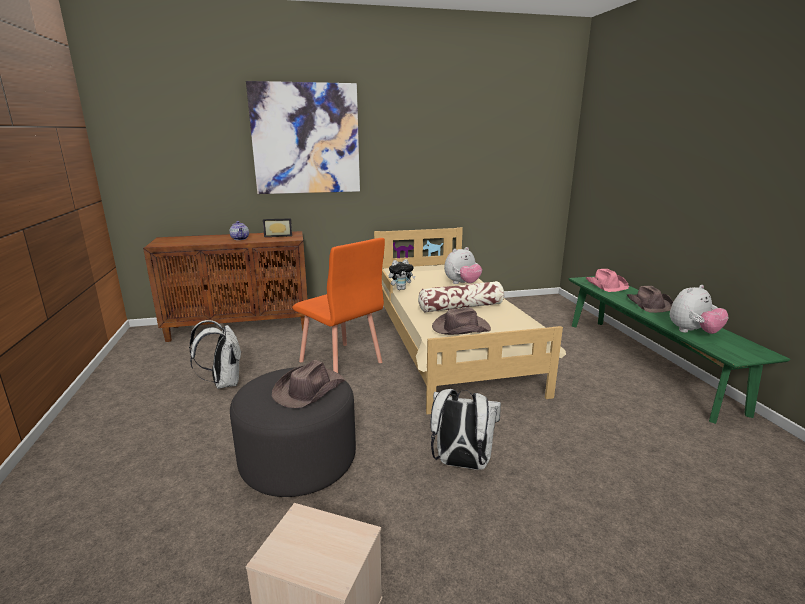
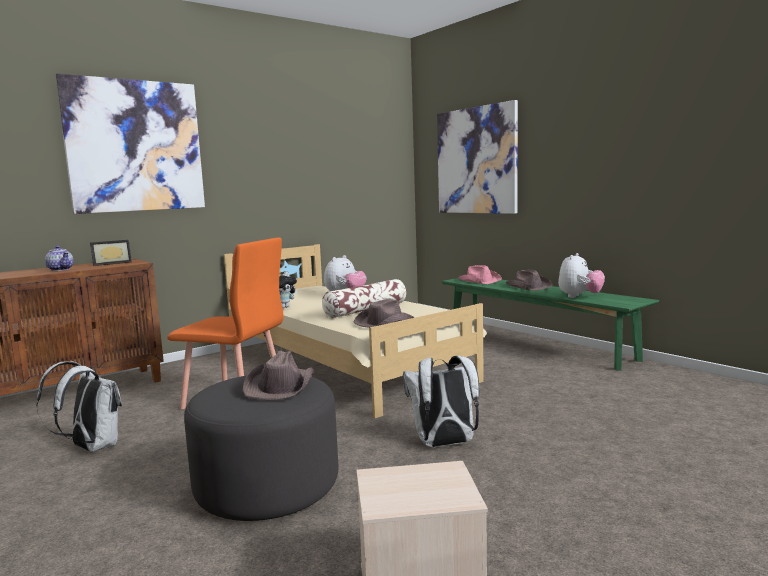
camera: 25 degrees left, 10 degrees down
(630, 159) = (476, 161): none -> picture

